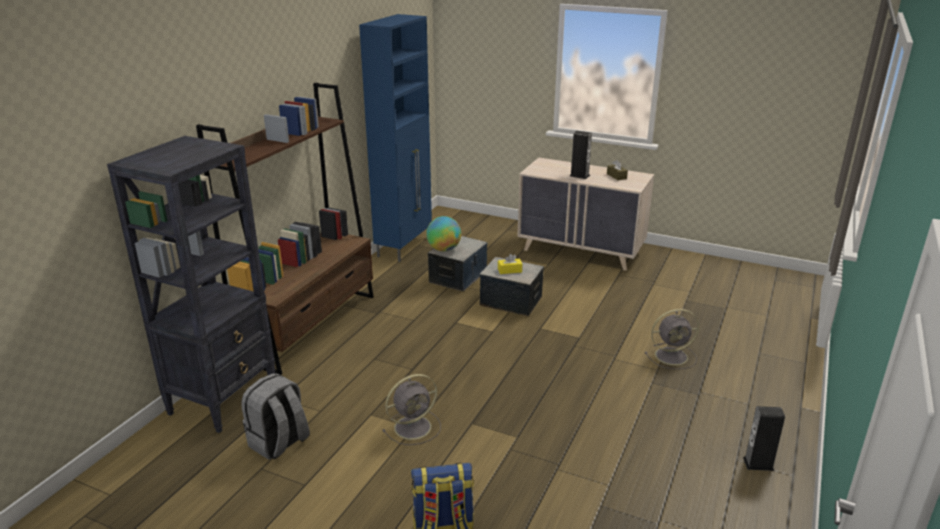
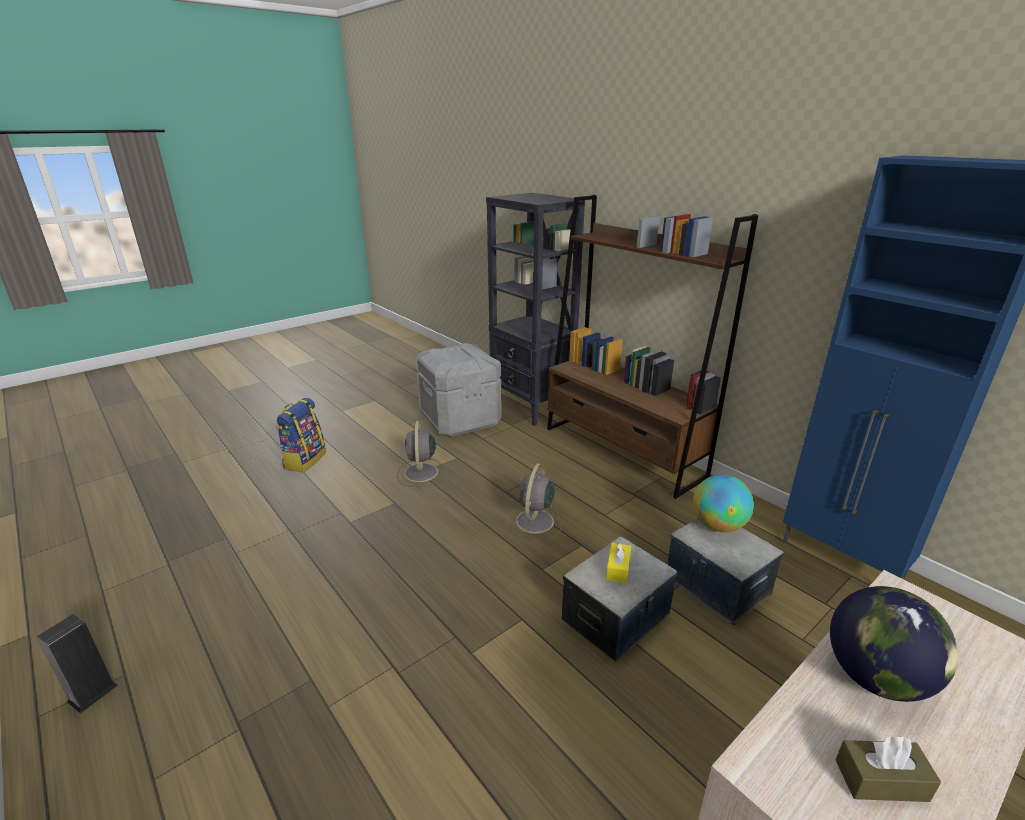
camera: 115 degrees right, 0 degrees up
(279, 443) = (460, 420): grey backpack -> grey storage box
(579, 175) = (876, 678): speaker -> globe
(672, 356) = (335, 755): grey fan -> grey fan (534, 522)

